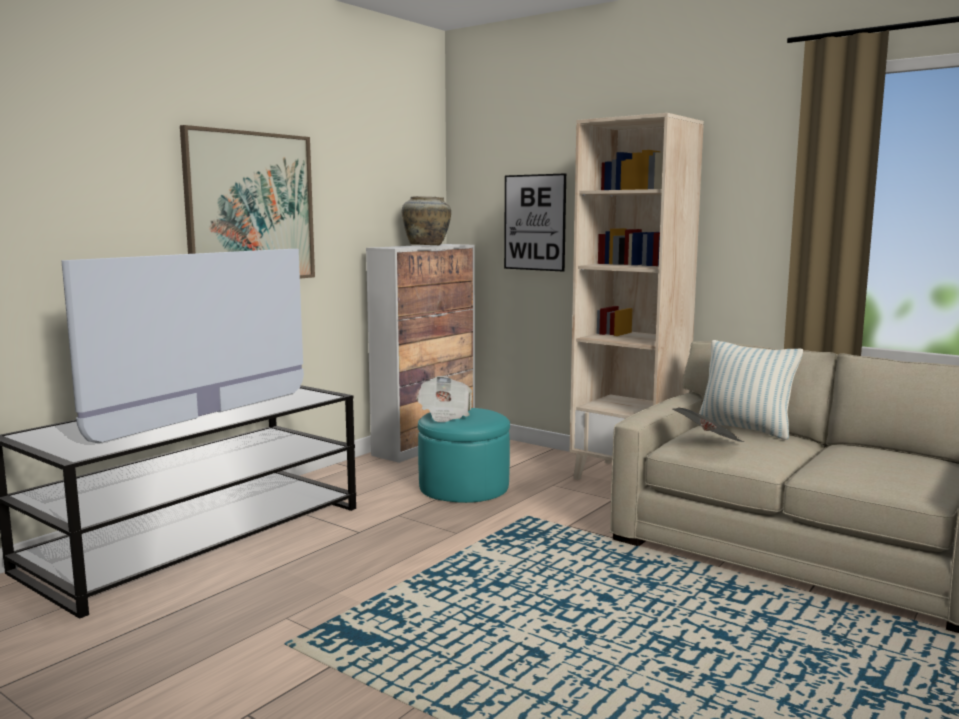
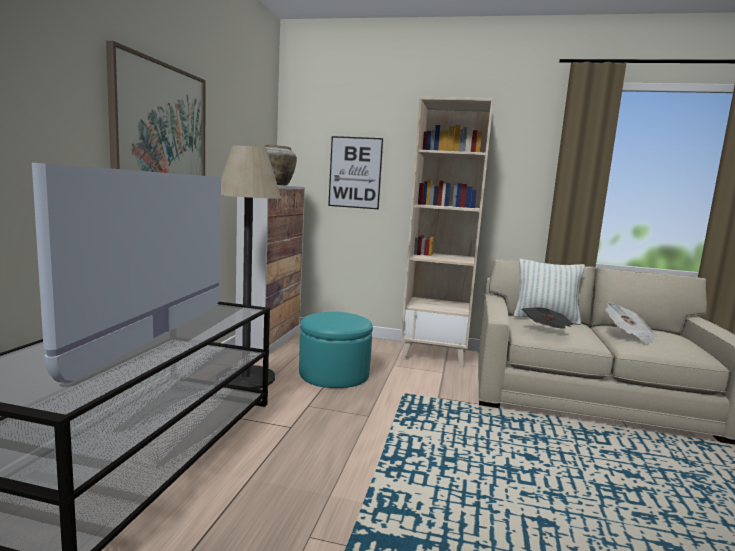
camera: 25 degrees left, 0 degrees up
(358, 482) = (245, 378): none -> floor lamp
(445, 415) = (323, 319): newspaper -> newspaper (629, 336)

